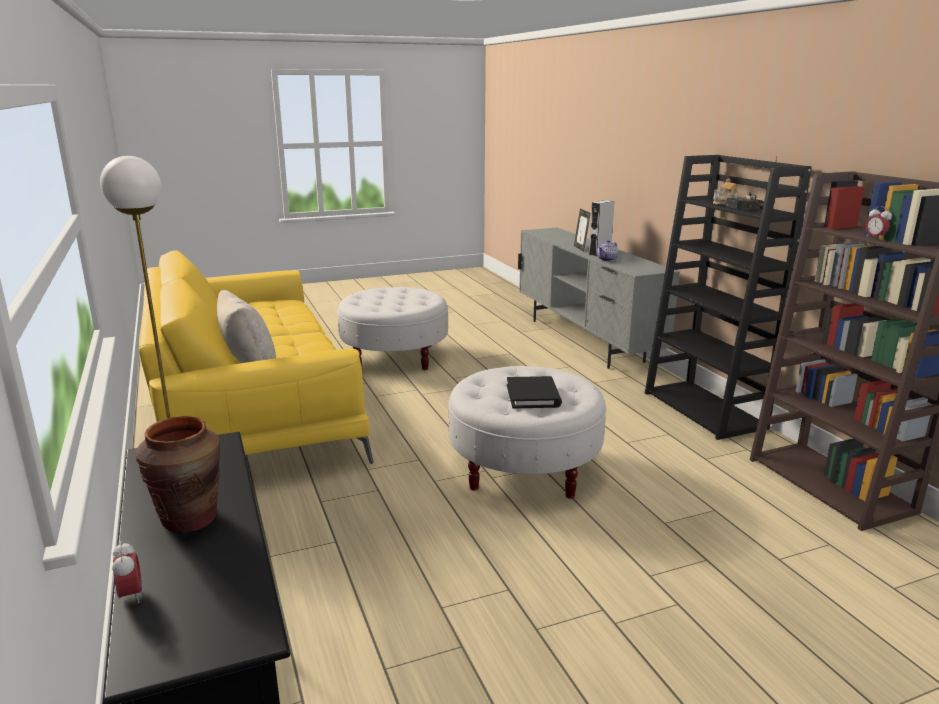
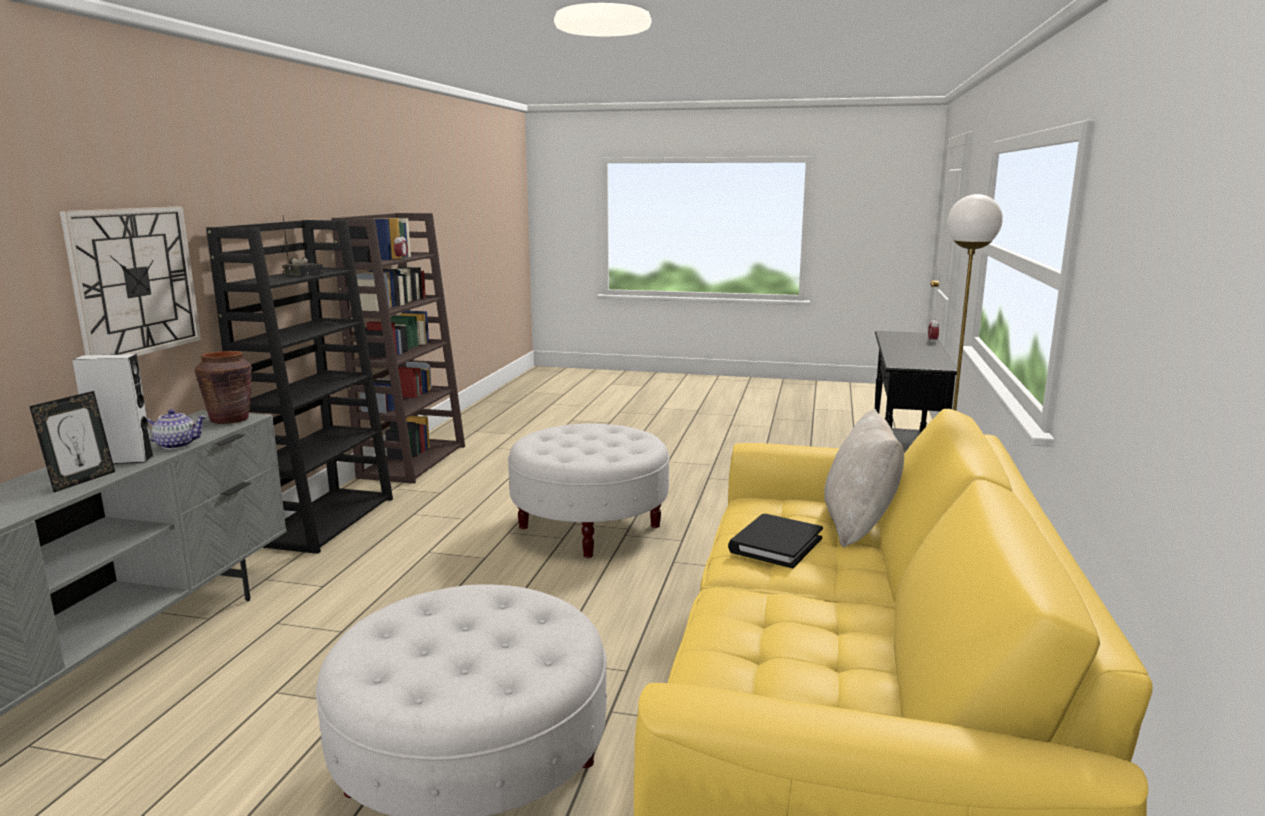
camera: 145 degrees left, 5 degrees down
(189, 519) = (912, 349): brown vase -> brown vase (230, 420)
(533, 396) = (593, 437): black book -> black book (775, 545)
(675, 179) = (135, 282): none -> wall clock
(724, 203) = (279, 278): teapot -> none

